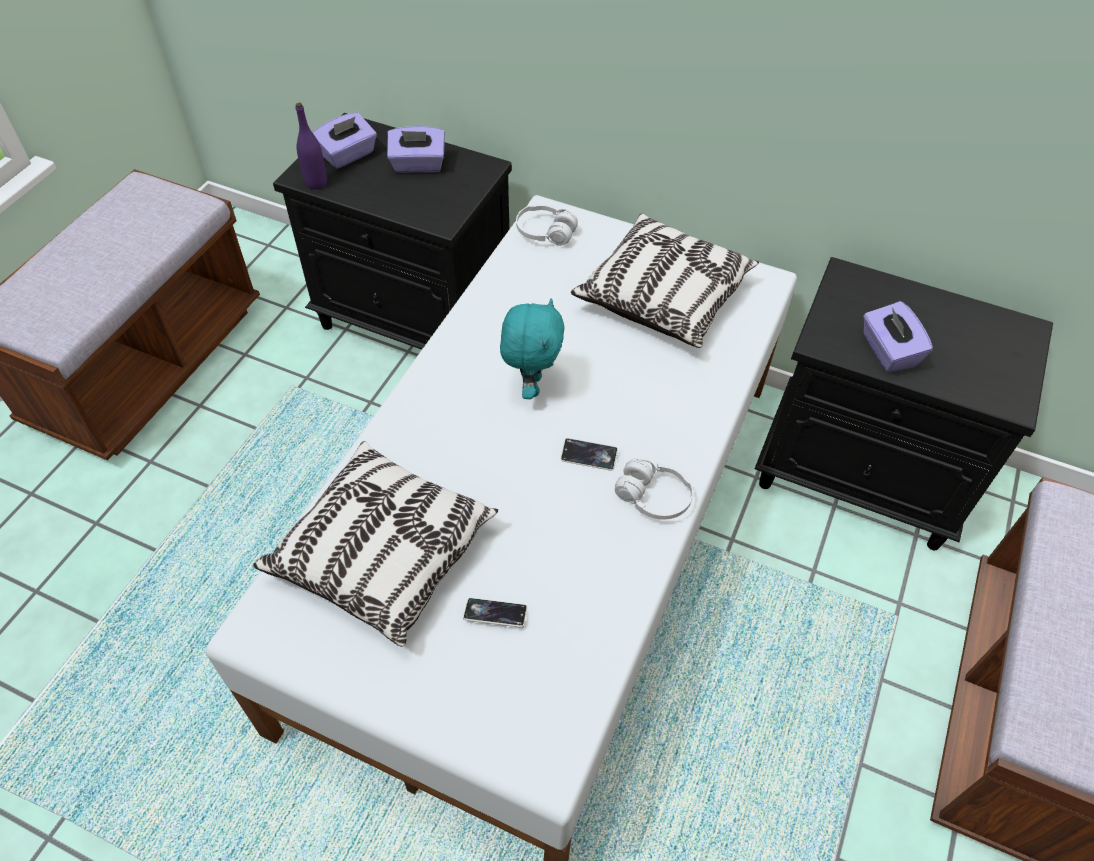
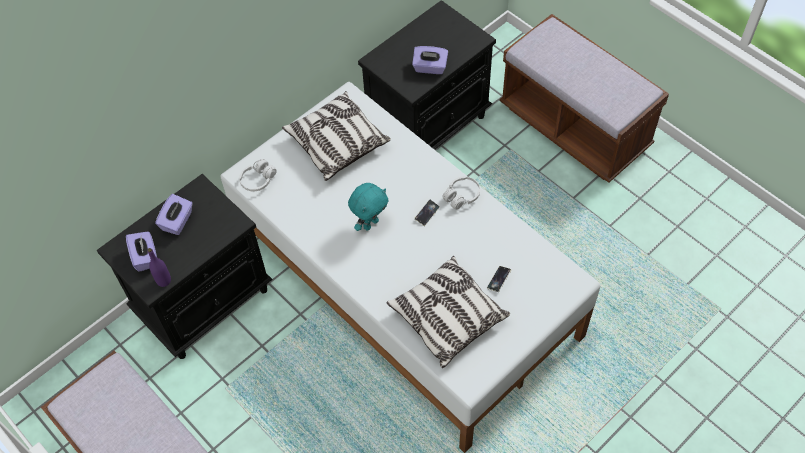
camera: 65 degrees left, 5 degrees up
(531, 385) = (370, 223): turquoise plush toy -> turquoise plush toy turned 105 degrees clockwise

